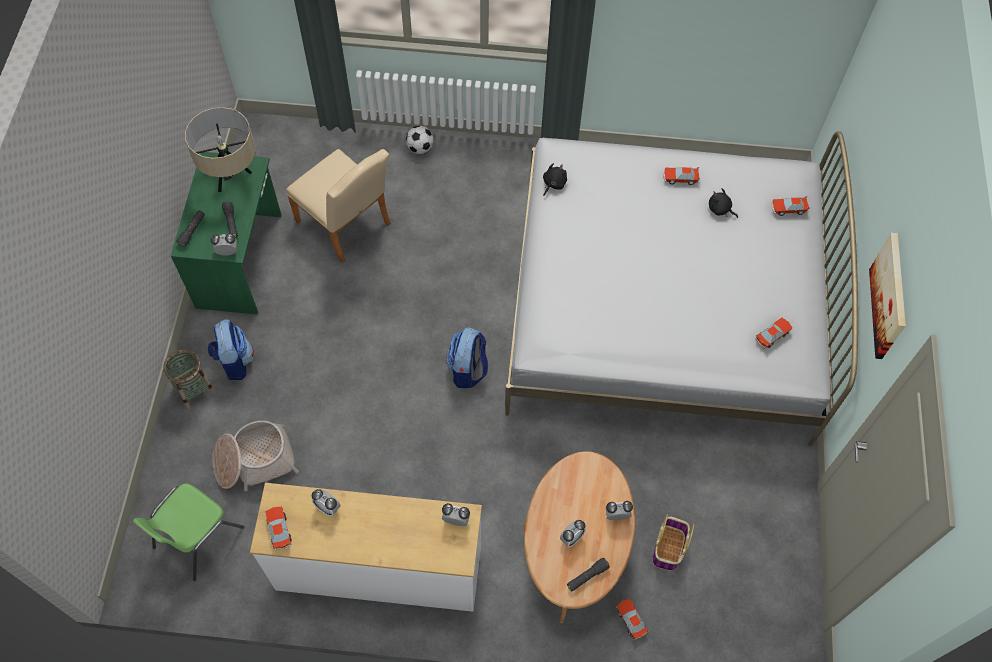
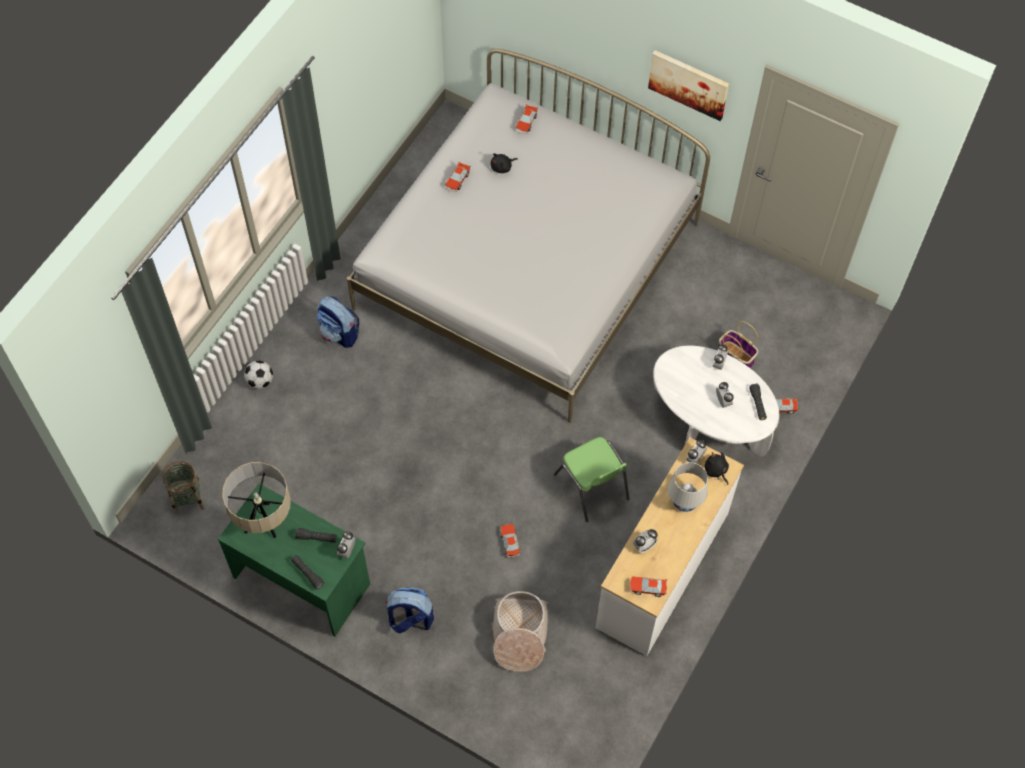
camera: 65 degrees left, 0 degrees up
(194, 390) = (423, 663): basket -> basket (187, 498)
(196, 537) = (570, 705): green chair -> green chair (592, 488)
(347, 226) = (314, 475): beige chair -> none
(398, 529) = (685, 502): none -> white table lamp
(468, 370) = (514, 434): backpack -> backpack (339, 333)
(553, 184) = (412, 272): black plush toy -> black plush toy (716, 471)
(574, 549) = (708, 422): brown coffee table -> white coffee table
(772, 335) = (632, 187): toy car -> toy car (510, 542)

